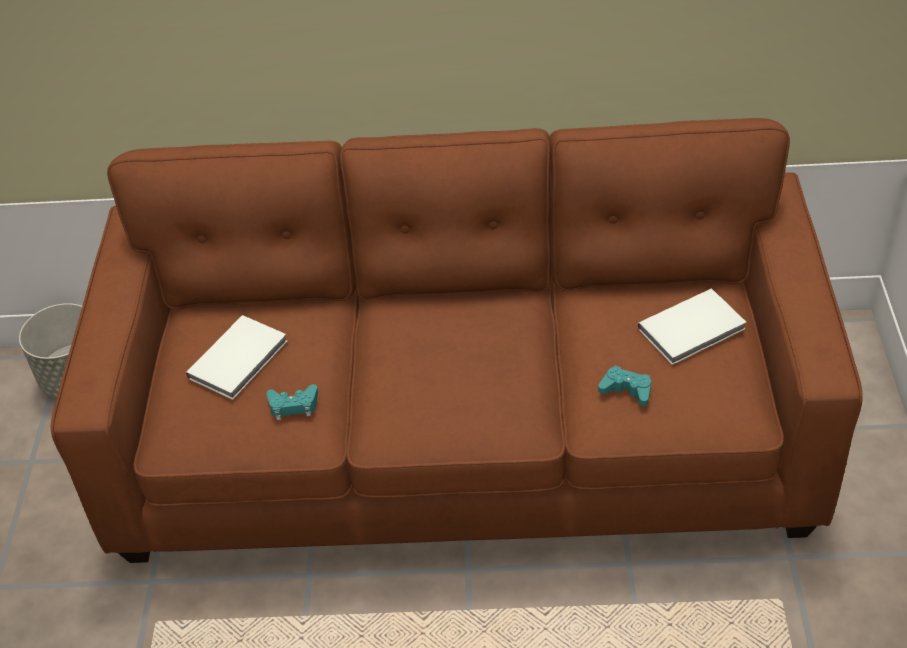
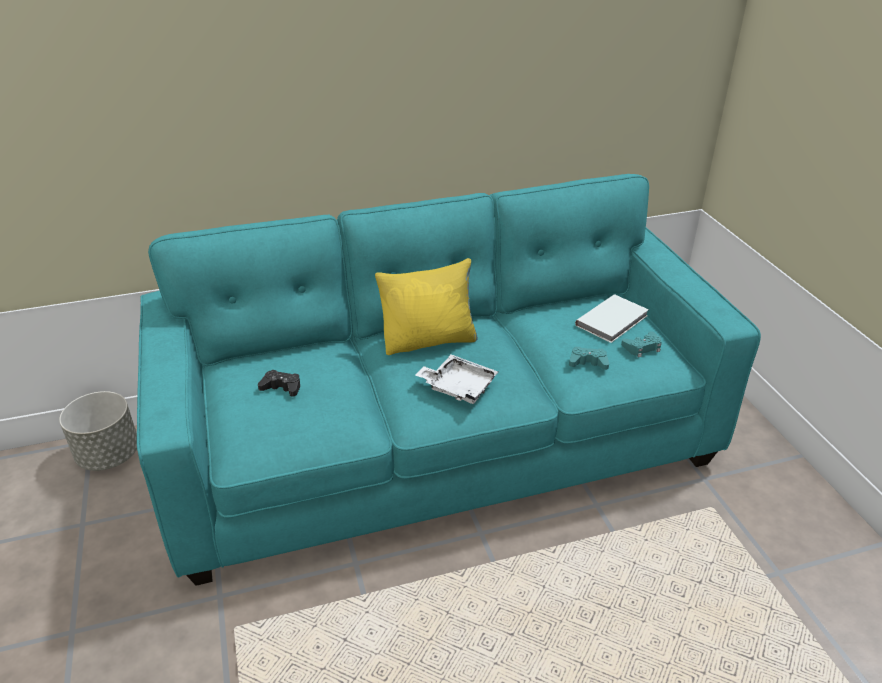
camera: 20 degrees left, 10 degrees down
(240, 359) = (281, 387): white book -> black game controller
(293, 406) = (339, 412): turquoise game controller -> turquoise game controller (642, 347)
(439, 320) = (429, 340): none -> yellow pillow
(446, 396) = (458, 387): none -> white tray
(464, 441) = (441, 446): brown sofa -> turquoise sofa

